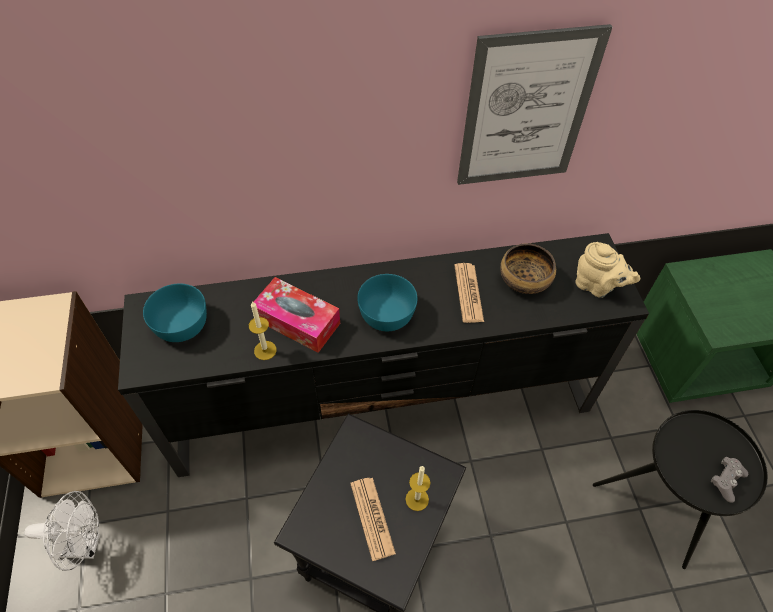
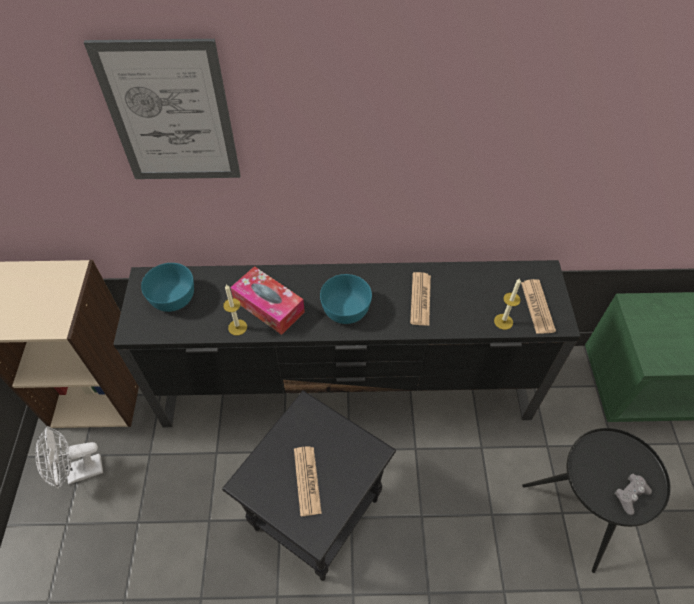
camera: 10 degrees right, 0 degrees up
(84, 545) = (78, 472): white fan -> white fan turned 150 degrees clockwise
(417, 499) = (348, 470): candle -> candle (503, 321)
(524, 280) = (473, 293): bowl -> none
(526, 110) = (479, 145): picture -> picture (171, 115)
(597, 286) = (537, 307): beige teapot -> newspaper

